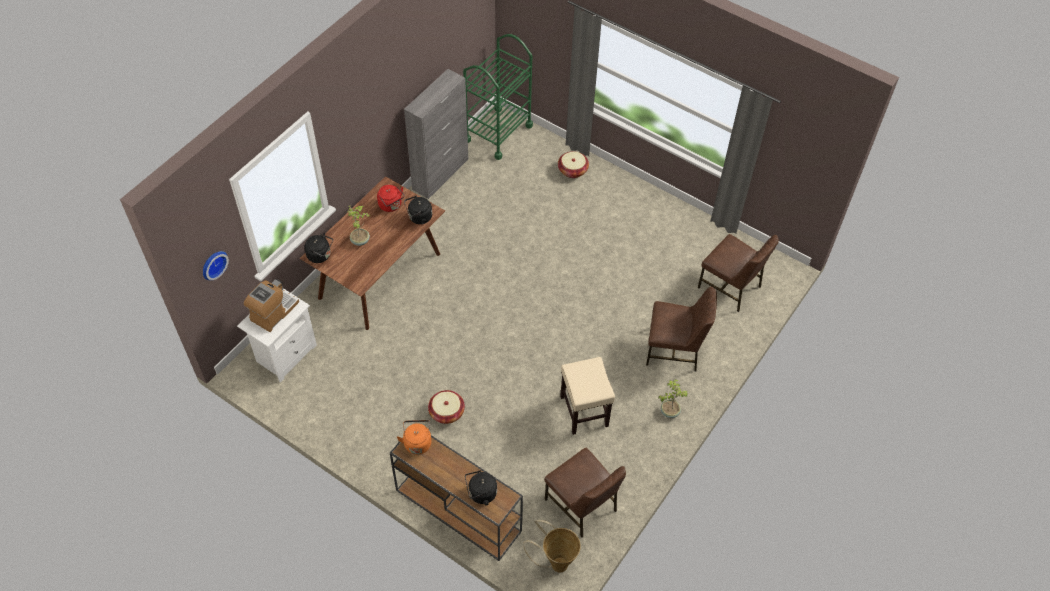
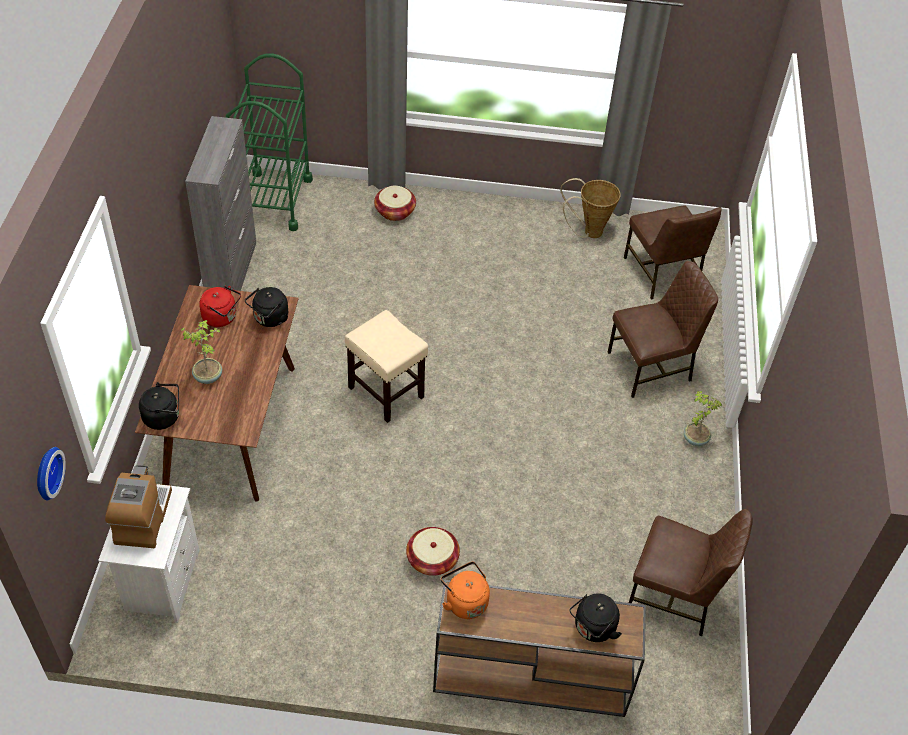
camera: 30 degrees left, 5 degrees down
(555, 562) = (693, 683): basket -> basket (588, 232)
(584, 412) = (600, 482): beige stool -> beige stool (387, 392)
(730, 287) = (662, 274): brown chair -> brown chair turned 60 degrees clockwise

